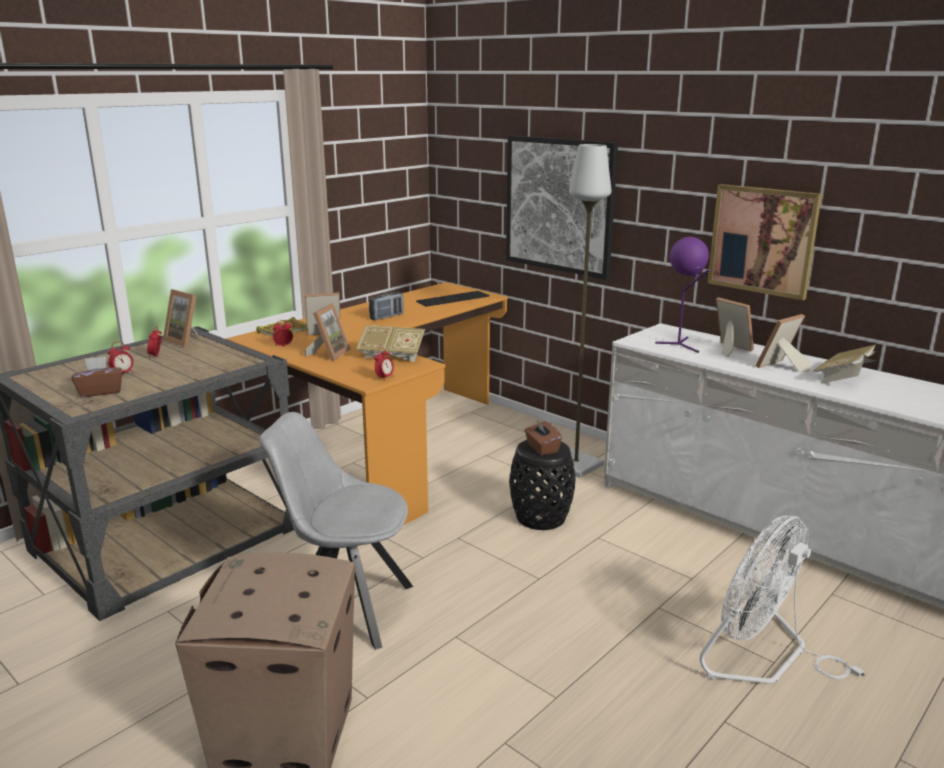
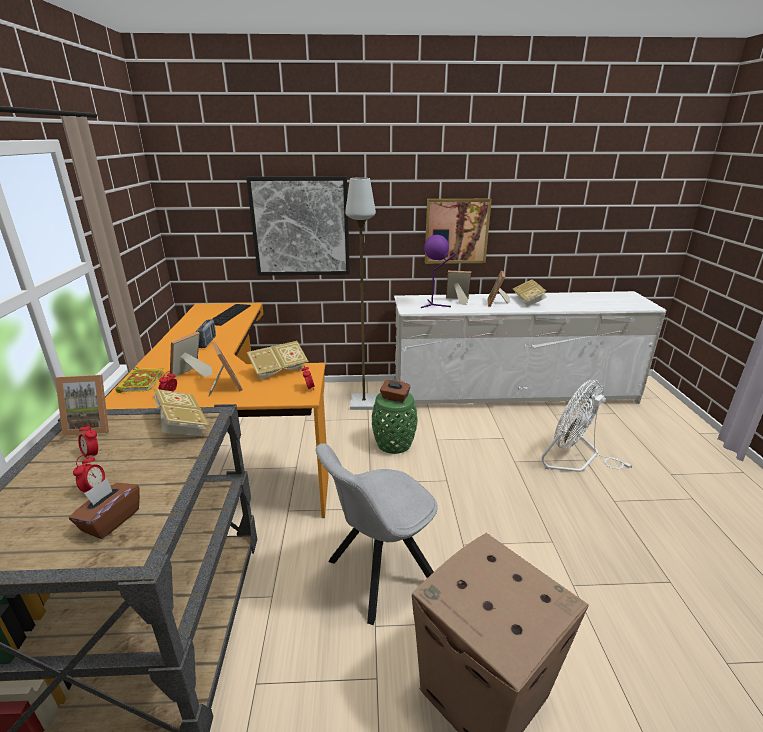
camera: 45 degrees left, 5 degrees up
(228, 359) = (182, 425): none -> book
(540, 518) = (394, 444): black stool -> green stool
(770, 654) = (579, 456): white fan -> white fan turned 45 degrees clockwise

